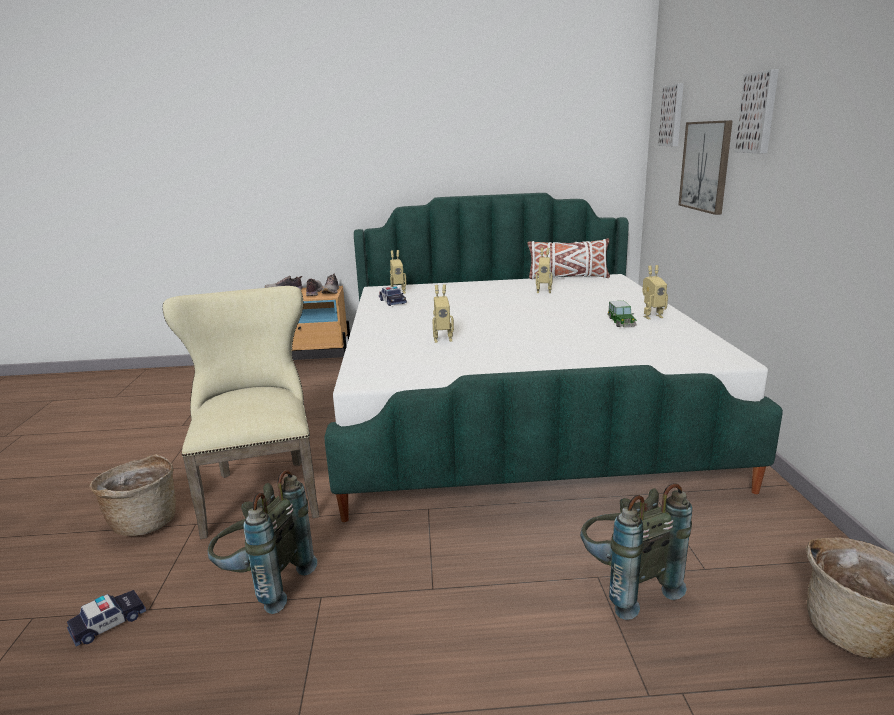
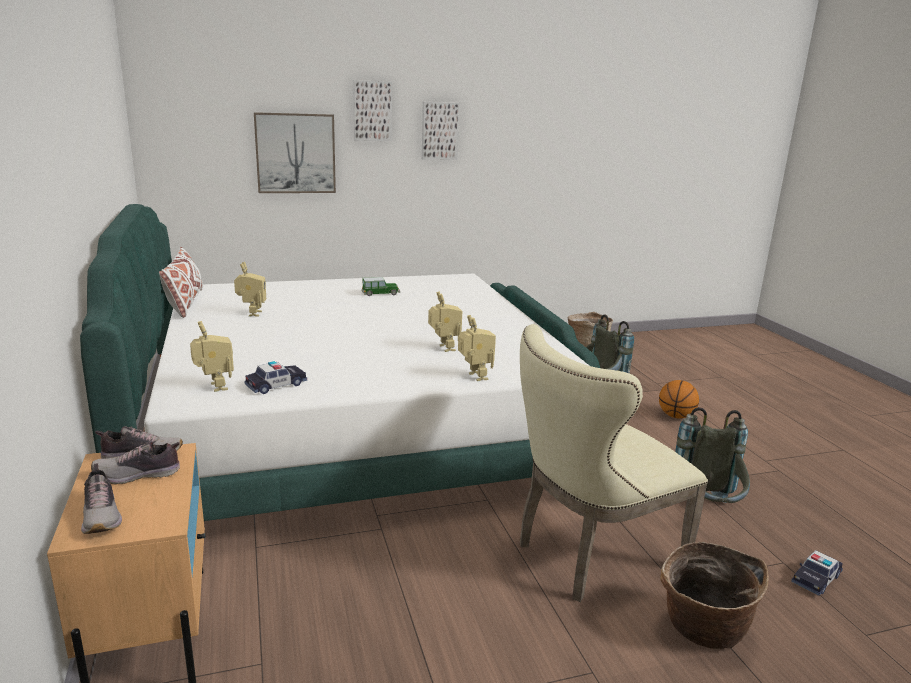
camera: 105 degrees left, 0 degrees up
(108, 623) = (816, 579): toy car -> toy car turned 75 degrees counterclockwise
(517, 660) = (676, 416): none -> basketball
(651, 316) = (362, 285): toy robot -> toy robot (474, 377)
(673, 115) = (203, 103): picture -> picture (439, 130)

